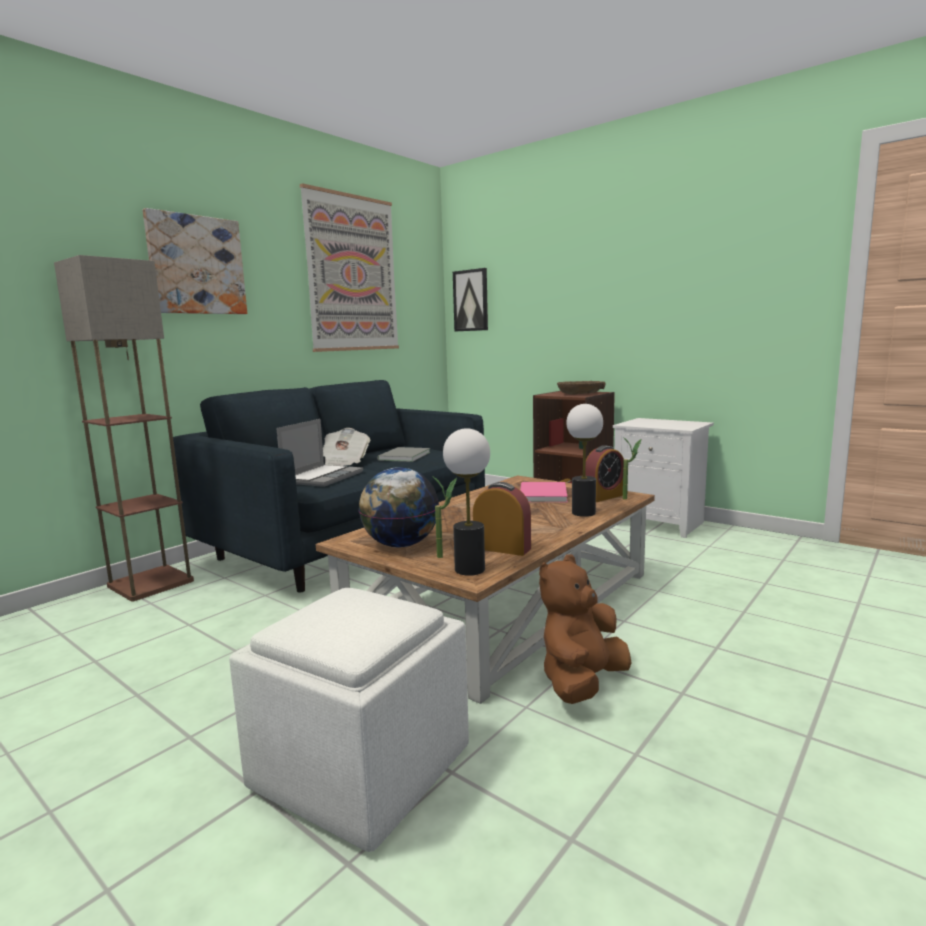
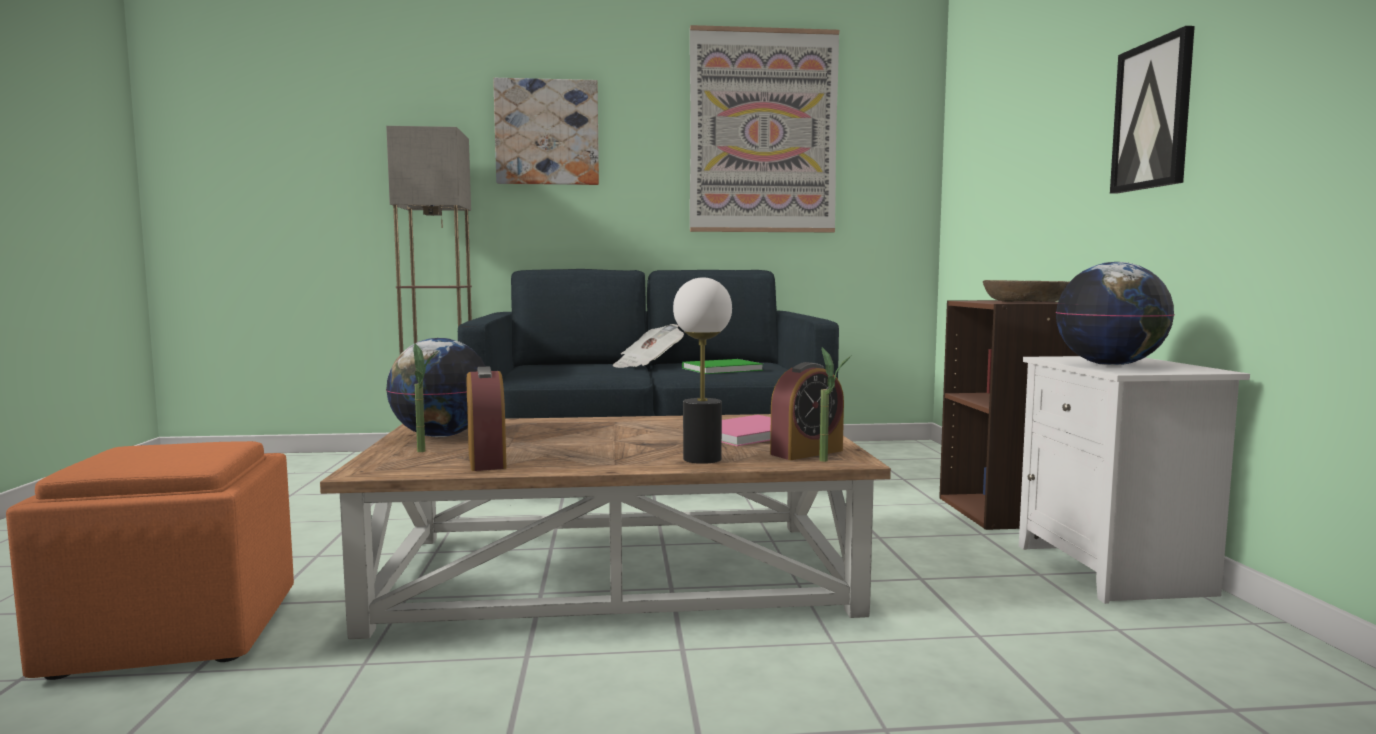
camera: 45 degrees right, 5 degrees down
(323, 477) = (575, 372): laptop -> none
(359, 770) = (175, 632): white ottoman -> orange ottoman
(402, 456) = (719, 369): grey book -> green book
(470, 569) = (393, 466): table lamp -> none
(471, 300) = (963, 159): picture -> picture (1153, 115)
(582, 682) = (458, 675): brown plush toy -> none
(603, 497) = (806, 452): alarm clock -> alarm clock turned 45 degrees counterclockwise
(664, 425) = (1110, 365): none -> globe

